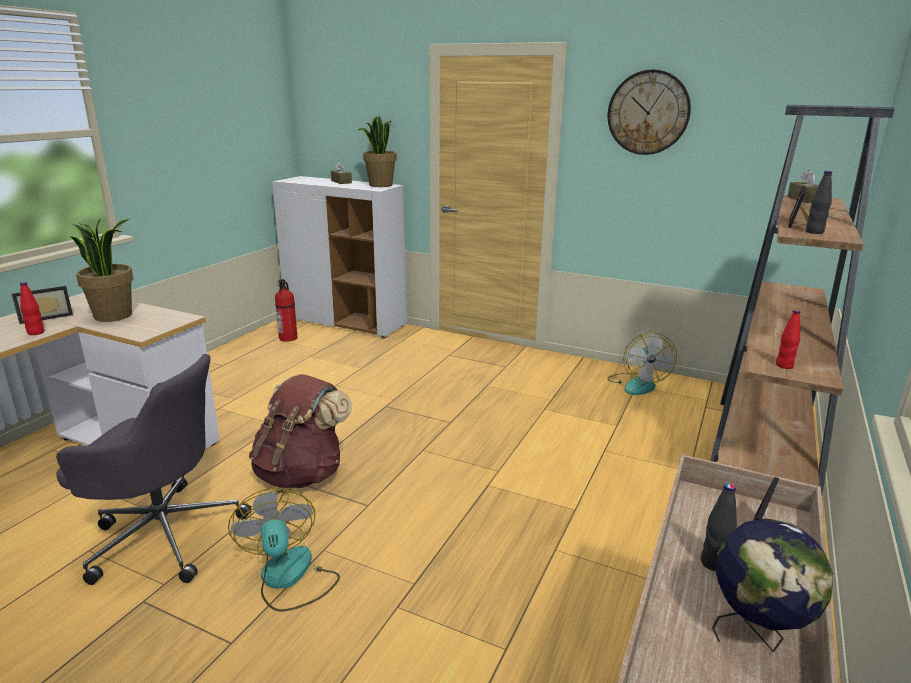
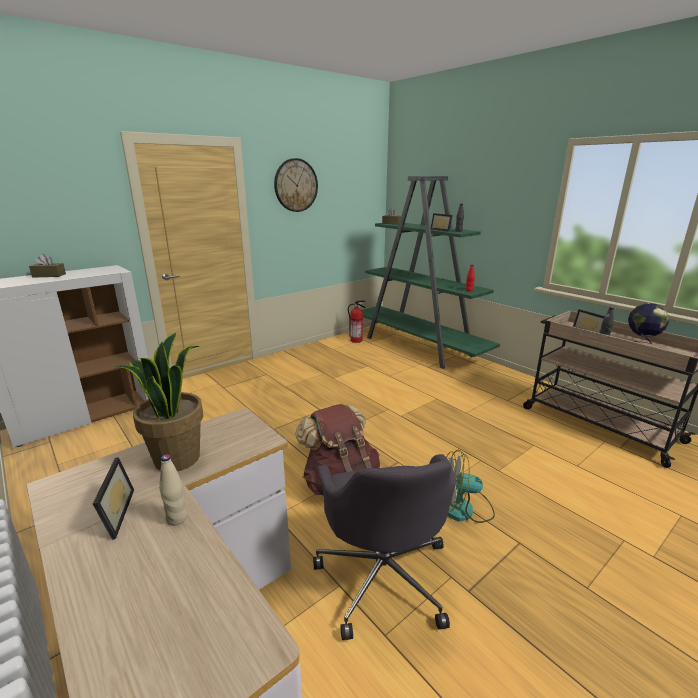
camera: 65 degrees left, 0 degrees up
(36, 333) = (177, 518): red bottle -> beige bottle
(163, 534) = (383, 575): grey office chair -> grey office chair turned 135 degrees clockwise
(288, 338) = (70, 455): fire extinguisher -> fire extinguisher (356, 340)
(380, 185) = (102, 269): potted plant -> none
(637, 384) = (331, 348): fan -> none
(761, 457) = (419, 347): brown bookcase -> green bookcase

